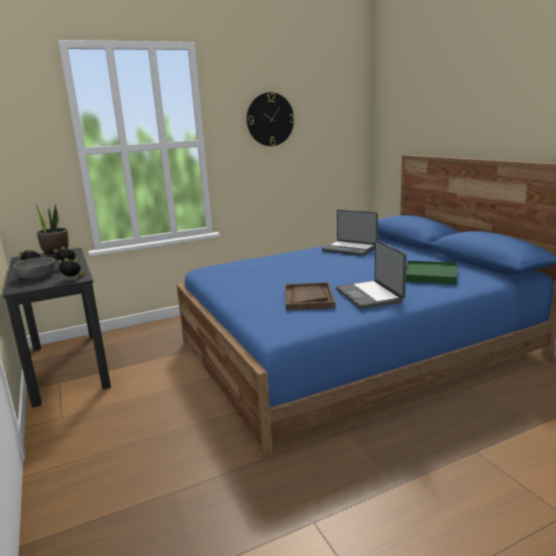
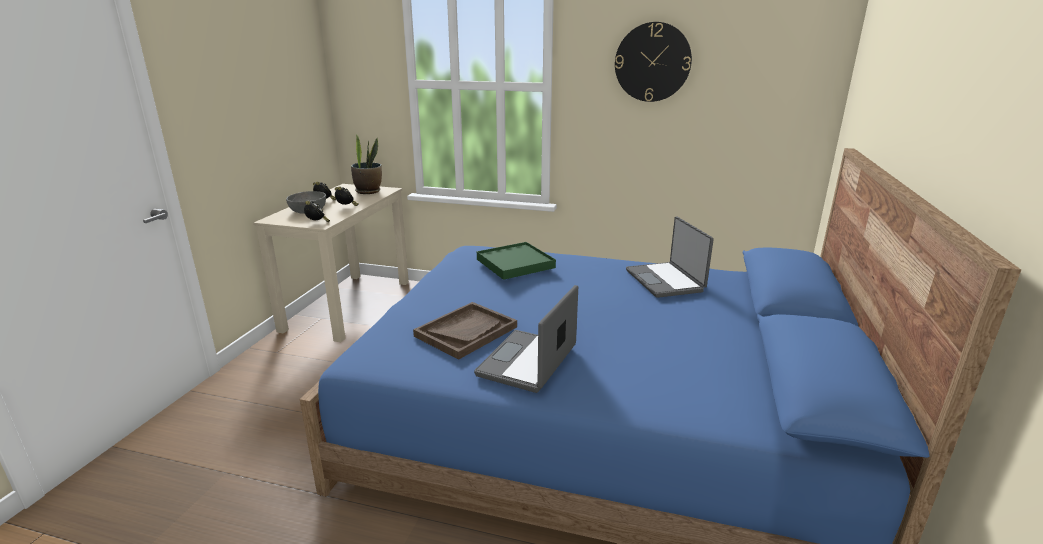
camera: 40 degrees right, 5 degrees up
(68, 365) = (348, 304): black desk -> beige desk
(430, 275) = (672, 370): green tray -> green tray (515, 263)

